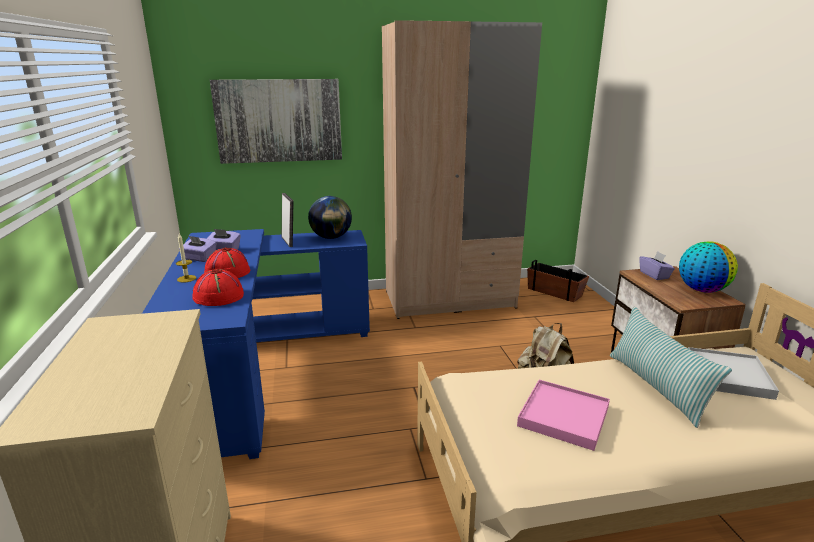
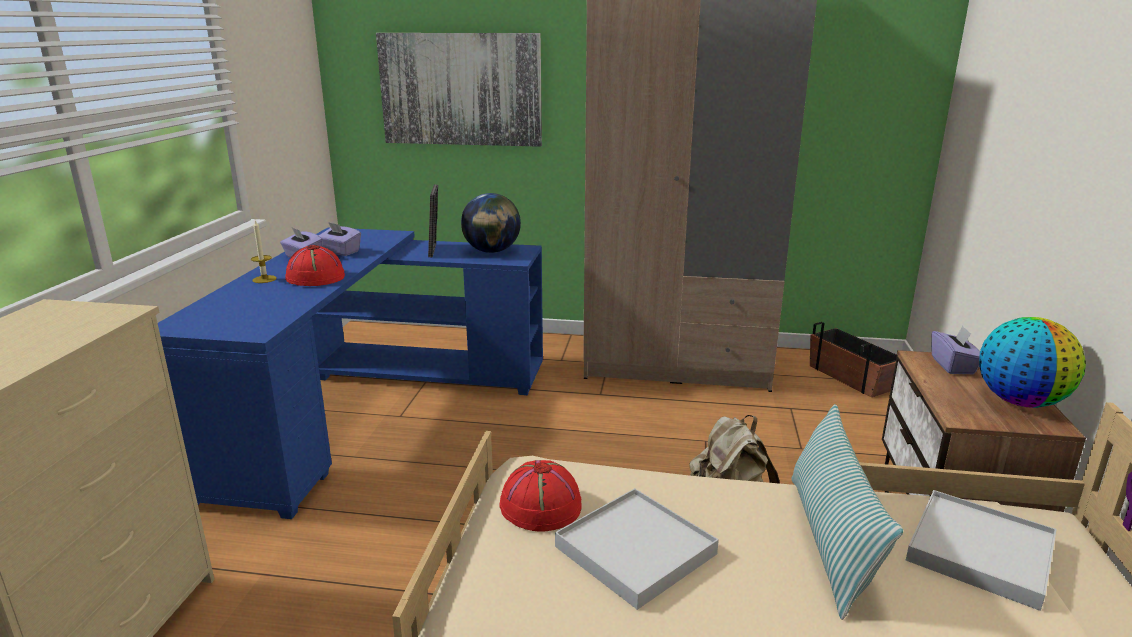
camera: 20 degrees right, 0 degrees up
(218, 296) = (274, 304): red hat -> red hat (540, 506)
(563, 417) = (635, 551): pink tray -> white tray

